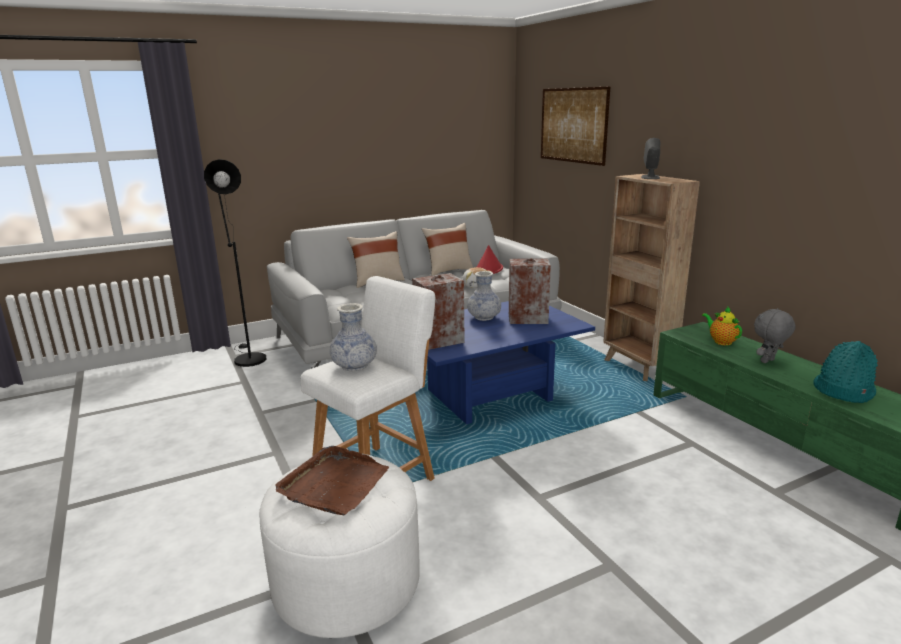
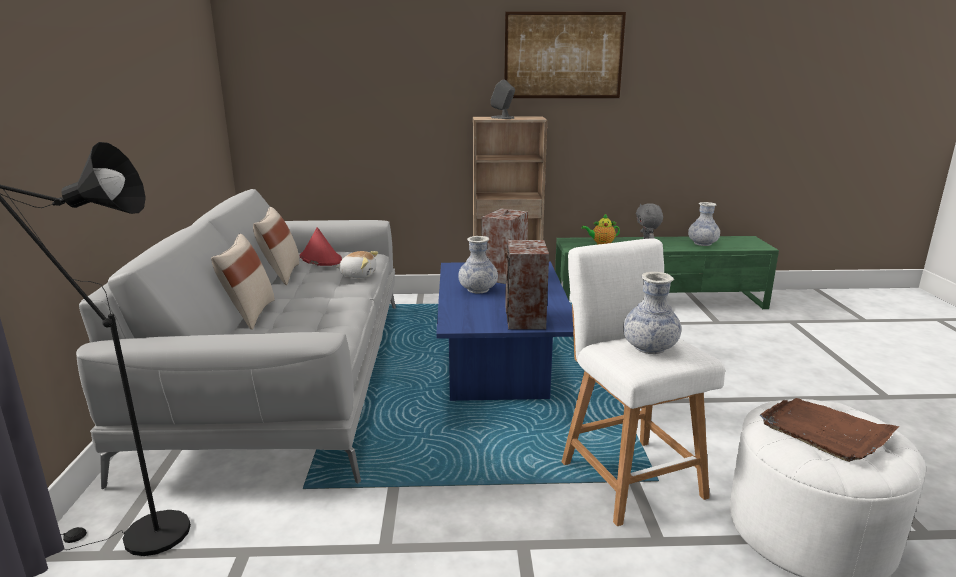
camera: 65 degrees left, 0 degrees up
(573, 125) = (347, 72): picture -> picture (563, 55)
(842, 390) = (702, 243): turquoise hat -> vase

